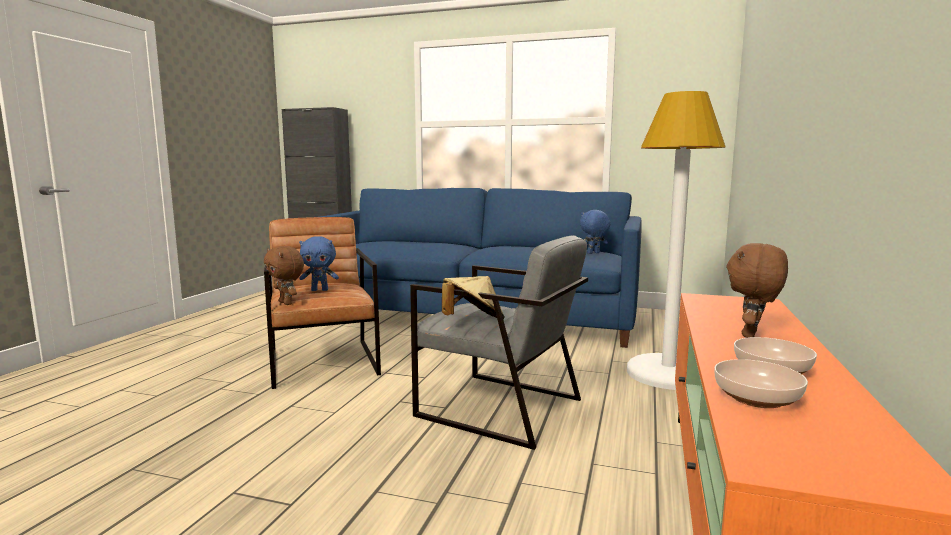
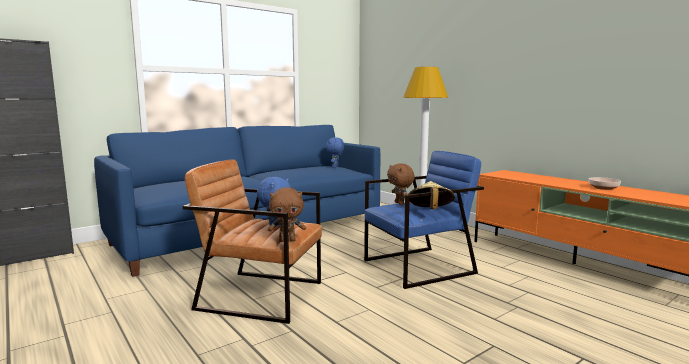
camera: 55 degrees left, 0 degrees up
(499, 407) = (419, 267): grey armchair -> blue armchair
(751, 335) = (558, 181): brown plush toy -> brown plush toy (400, 203)
(758, 398) = (634, 194): bowl -> none

